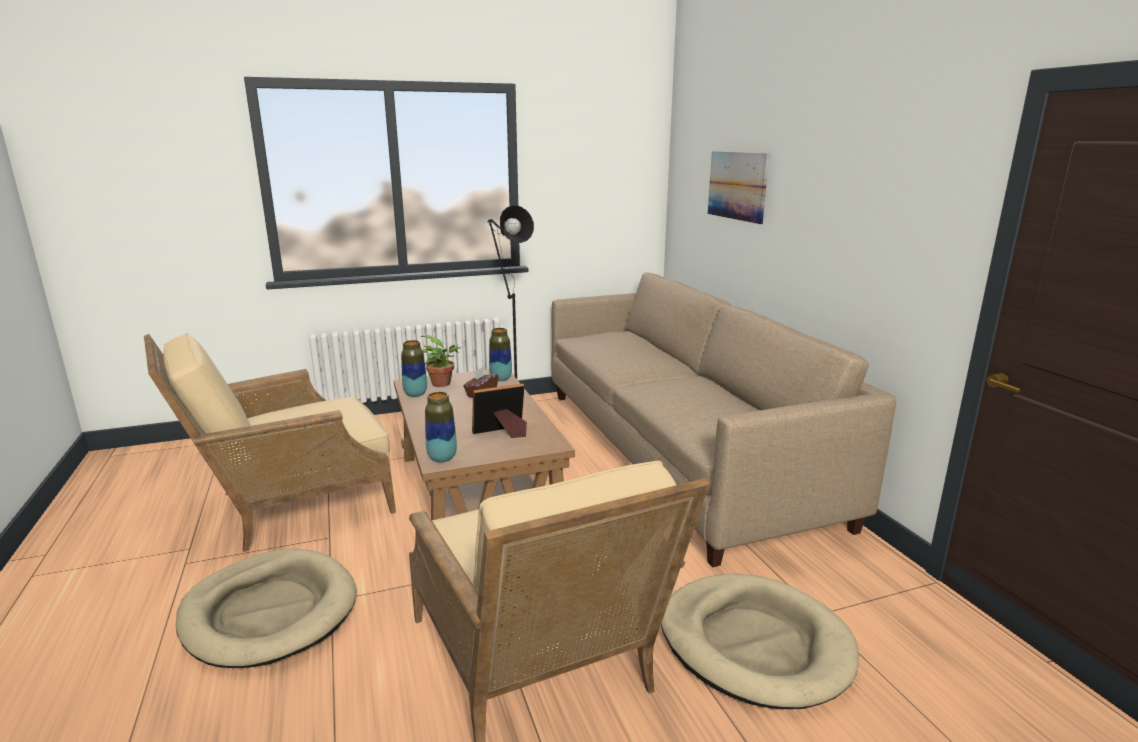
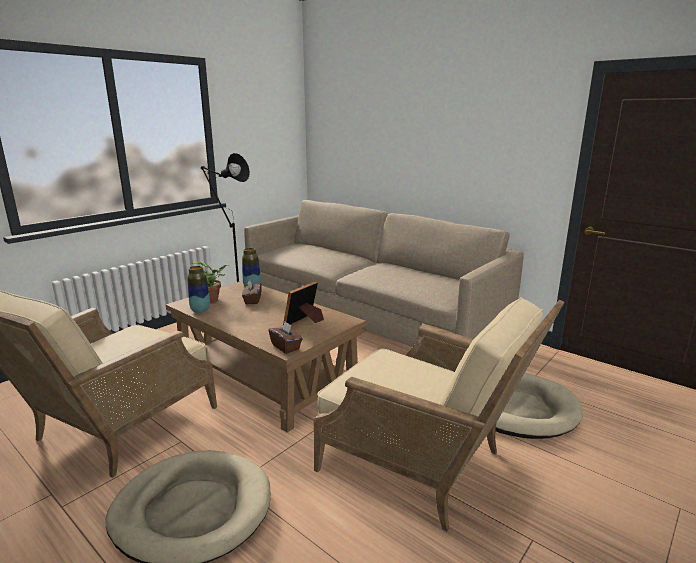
camera: 30 degrees left, 0 degrees up
(442, 458) = (286, 347): vase -> brown tissue box
(737, 186) = (376, 134): picture -> none

